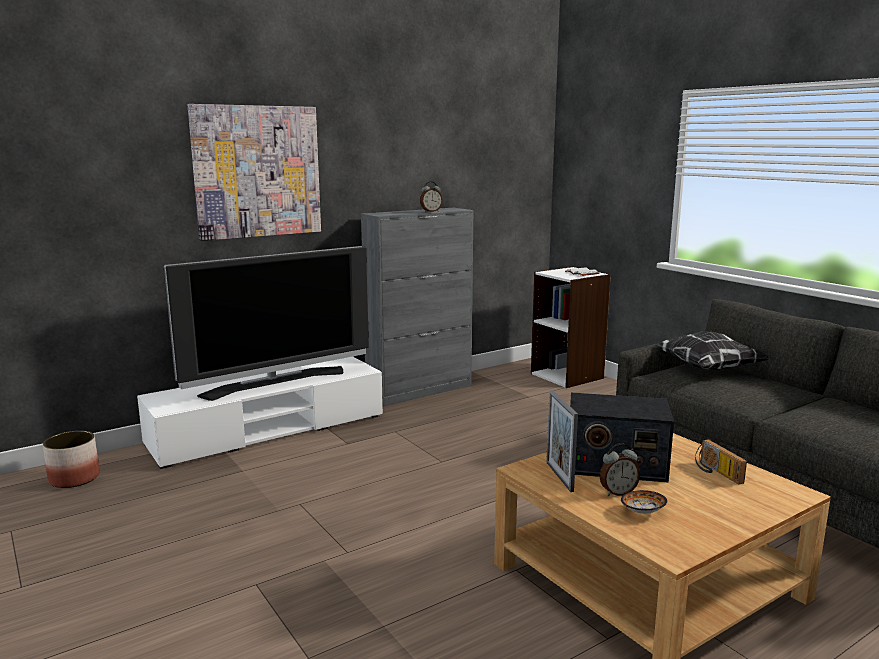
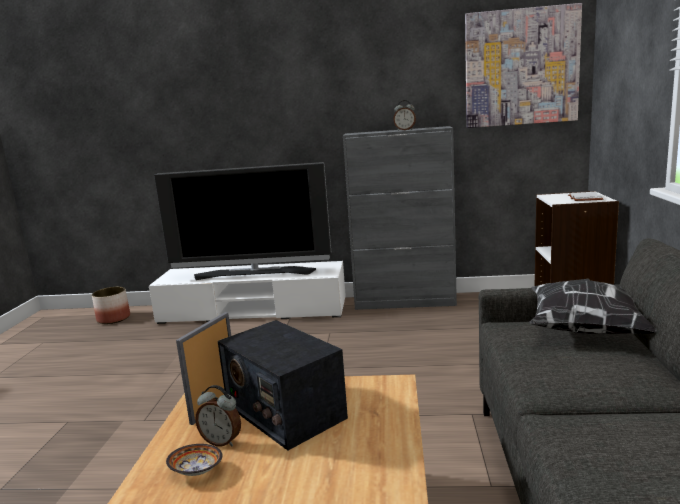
camera: 40 degrees right, 0 degrees up
(257, 171) = (252, 100): picture -> picture (521, 68)
(716, 472) = (359, 460): radio -> none

